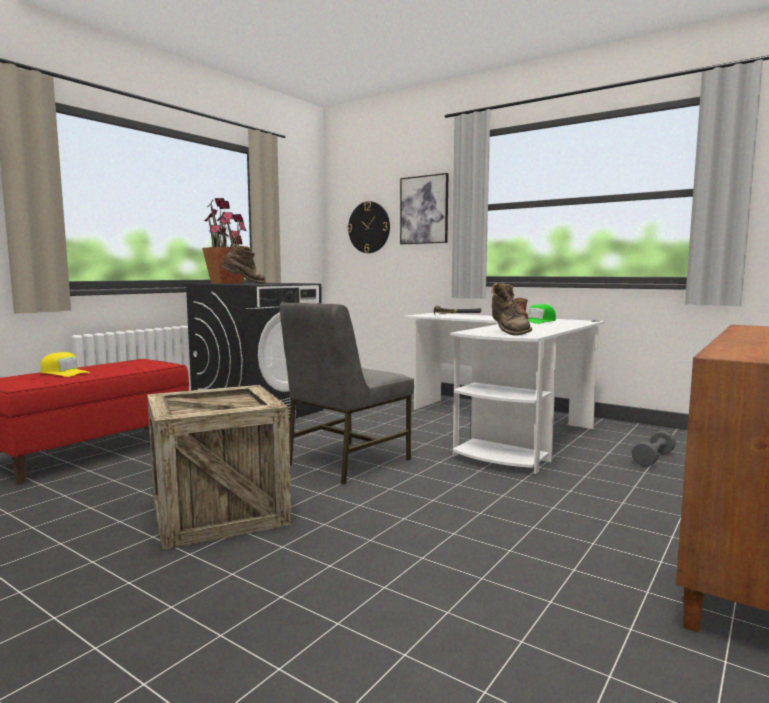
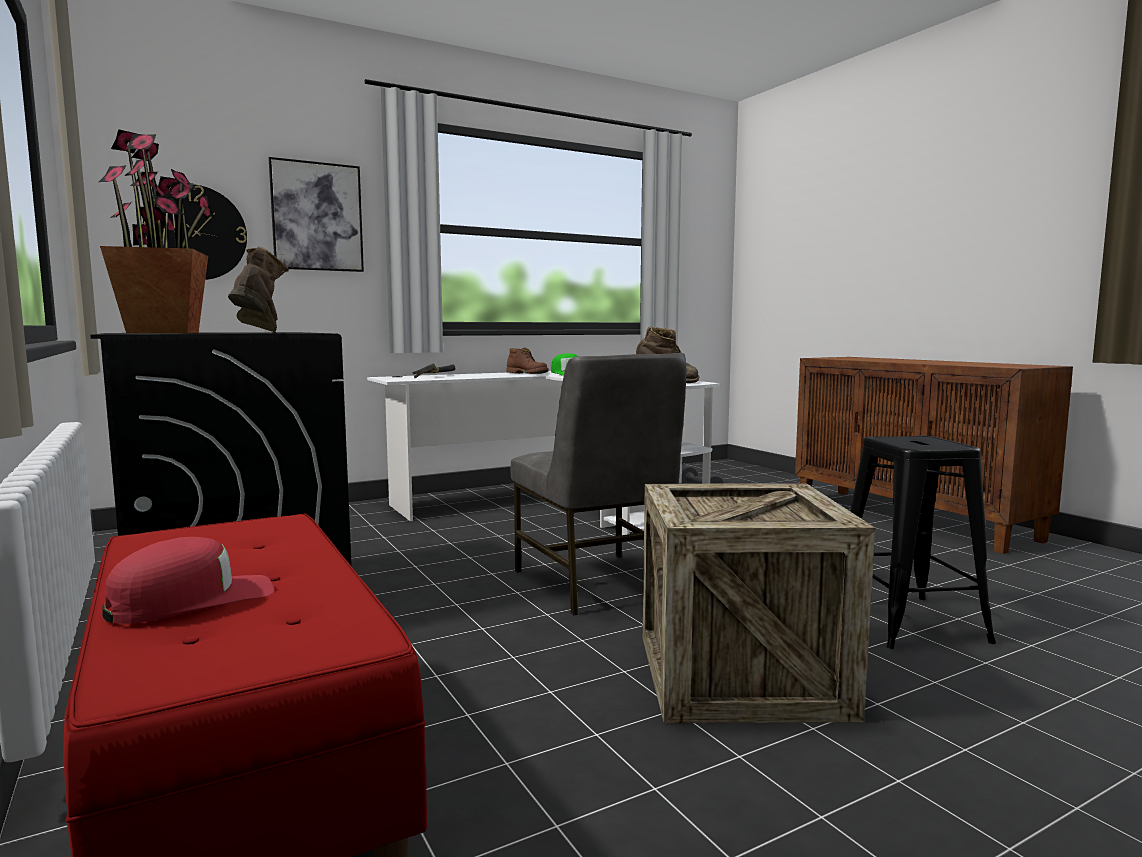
camera: 65 degrees left, 0 degrees up
(64, 373) = (192, 600): yellow cap -> red cap
(356, 562) = (906, 621): none -> black stool

